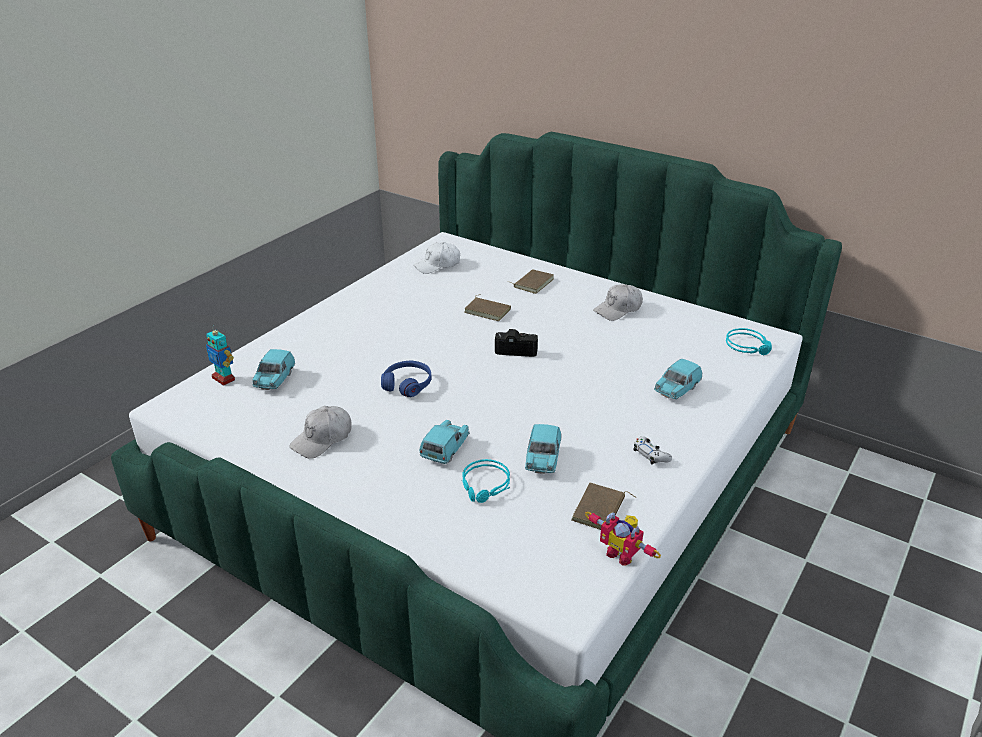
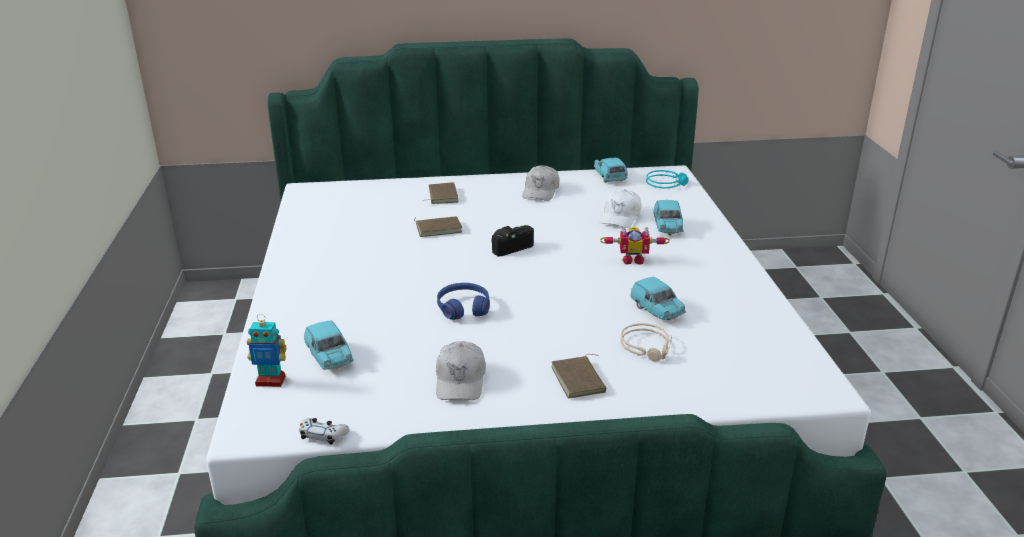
camera: 40 degrees left, 5 degrees down
(437, 265) = (330, 210): white cap -> white cap (620, 217)
(445, 450) = (577, 338): turquoise toy car -> turquoise toy car (609, 177)
(486, 486) = (648, 347): turquoise headphones -> beige headphones
(600, 510) = (745, 323): brown book -> brown book (580, 380)
(622, 554) = (800, 341): toy robot -> toy robot (632, 260)
(650, 455) = (718, 274): white game controller -> white game controller (323, 435)

